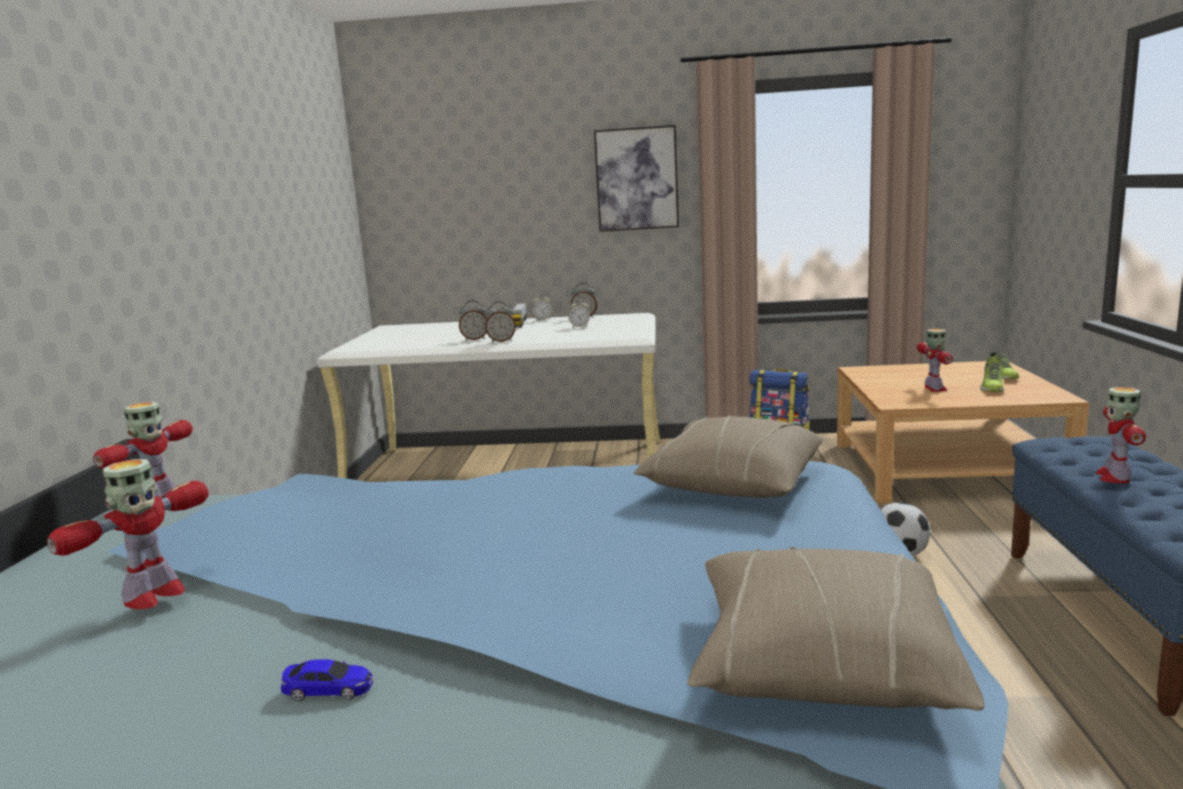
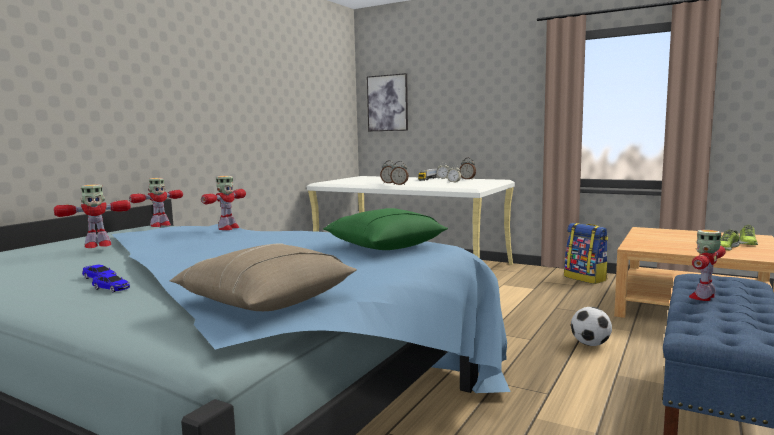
camera: 25 degrees right, 5 degrees down
(419, 714) = (111, 288): none -> toy car
(637, 179) = (509, 95): picture -> picture (387, 103)
(732, 484) = (384, 246): beige pillow -> green pillow
(934, 389) = (679, 244): toy robot -> toy robot (228, 228)

